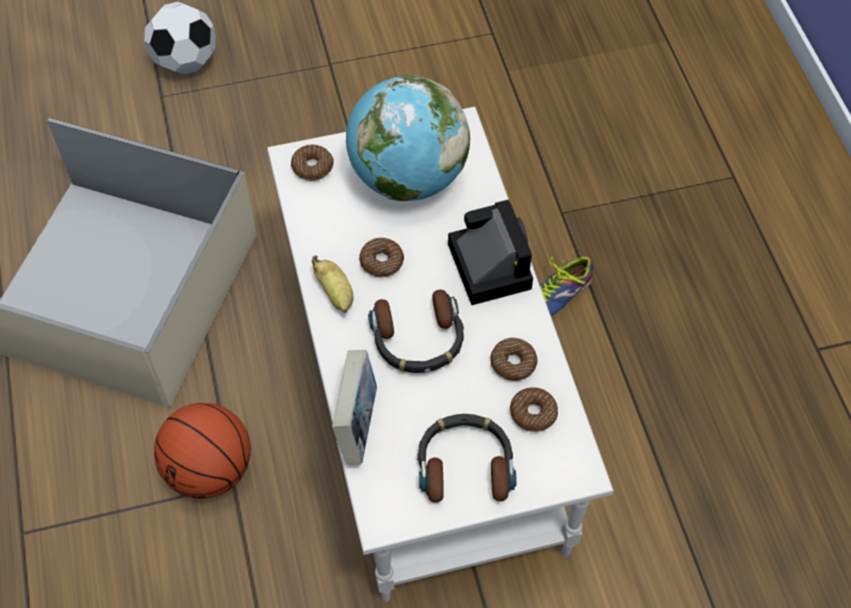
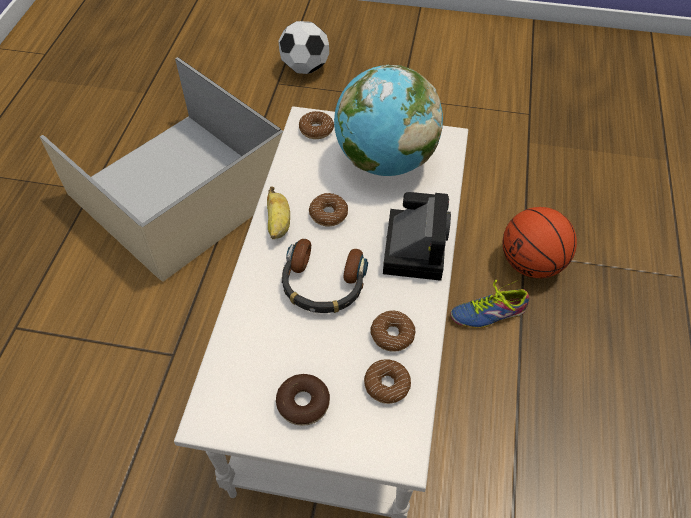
camera: 25 degrees right, 5 degrees down
(210, 469) = (163, 337): basketball -> basketball (531, 263)
(357, 423) = (234, 331): book -> none
(465, 463) = (303, 403): headphones -> donut

